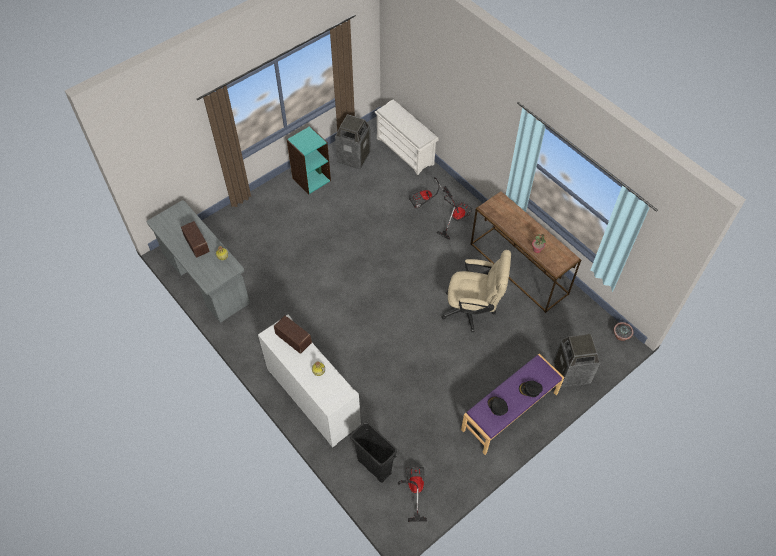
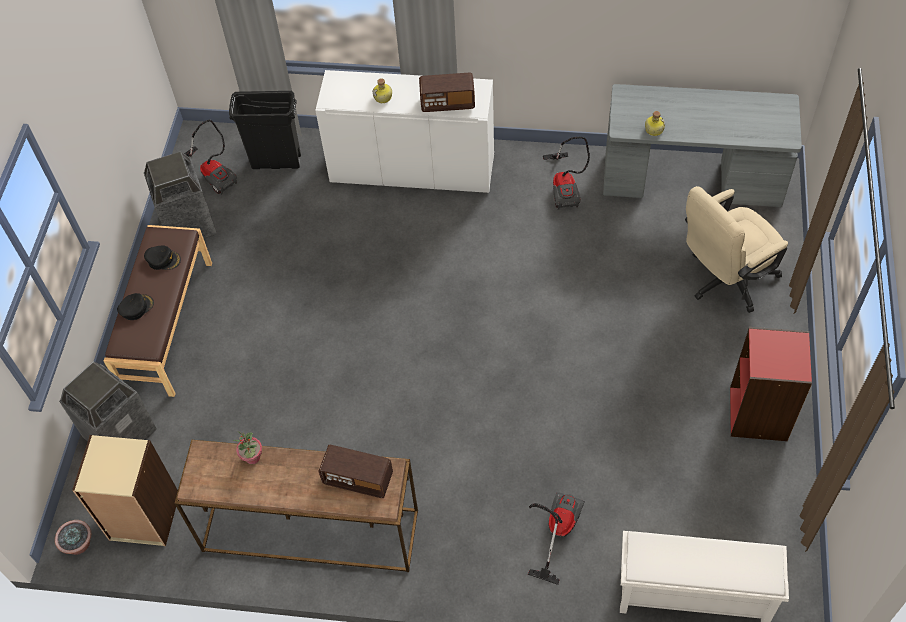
camera: 140 degrees right, 0 degrees up
(196, 245) = (701, 117): radio -> radio (358, 479)
(311, 179) = (759, 414): turquoise bookcase -> red bookcase
(353, 157) = (753, 508): trash can -> trash can (189, 225)
(455, 219) = (482, 535): vacuum cleaner -> vacuum cleaner (565, 187)
(473, 310) = (322, 412): beige office chair -> beige office chair (724, 281)
(510, 412) = (167, 325): purple bench -> brown bench
(584, 326) = (144, 517): none -> beige bookcase

